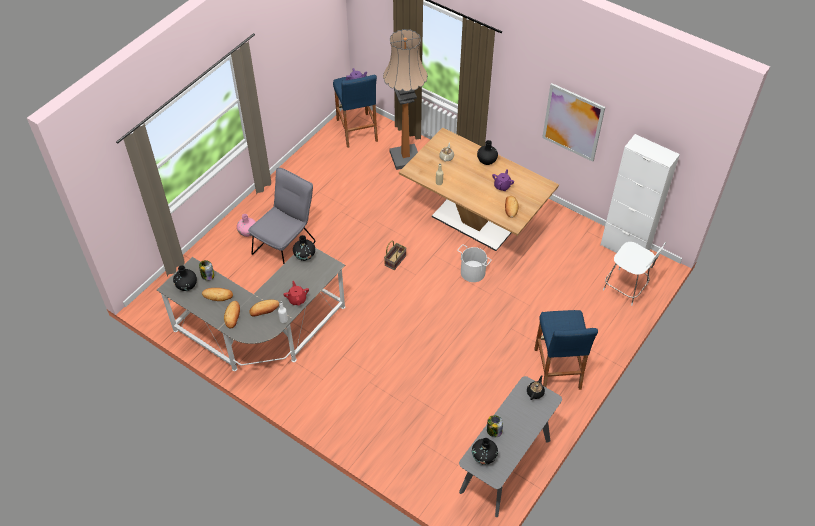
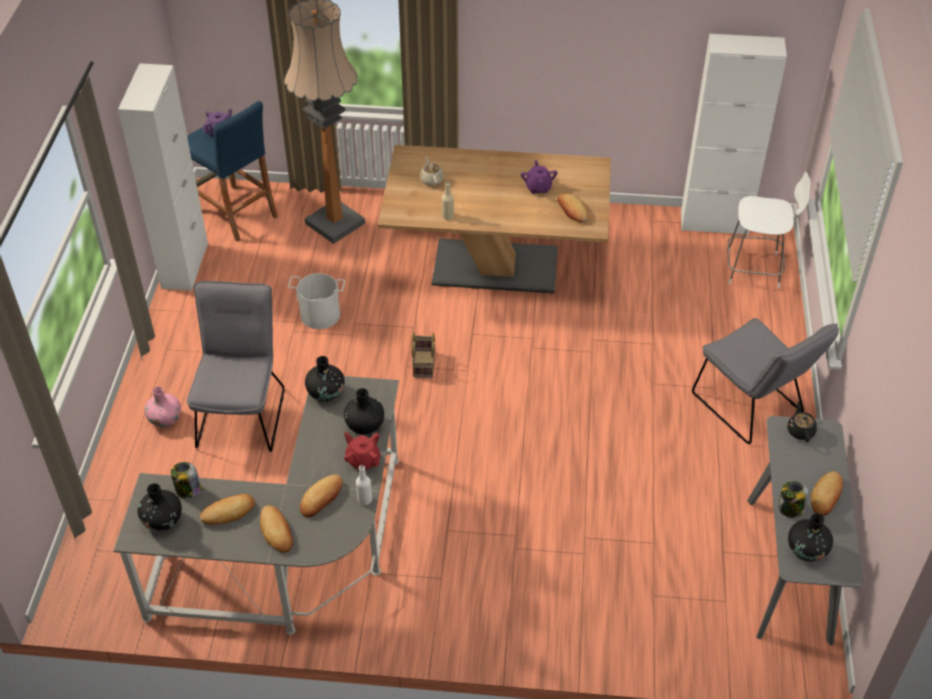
camera: 30 degrees left, 5 degrees down
(311, 150) = (185, 265): none -> white cabinet
(473, 272) = (544, 333): white bucket -> white bucket (320, 314)
(486, 160) = (491, 164): black vase -> black vase (365, 425)
(519, 434) = (826, 496): none -> bread
(557, 368) = (752, 407): blue stool -> grey chair
(573, 122) = (601, 57): picture -> none

